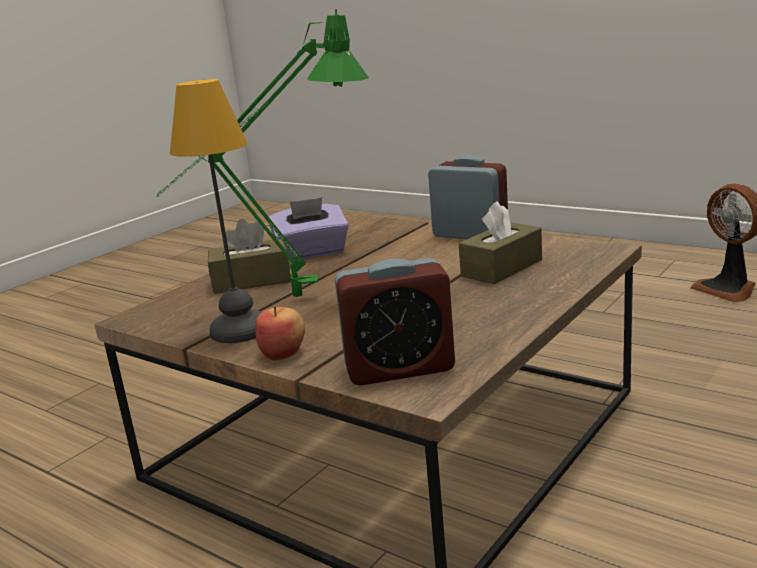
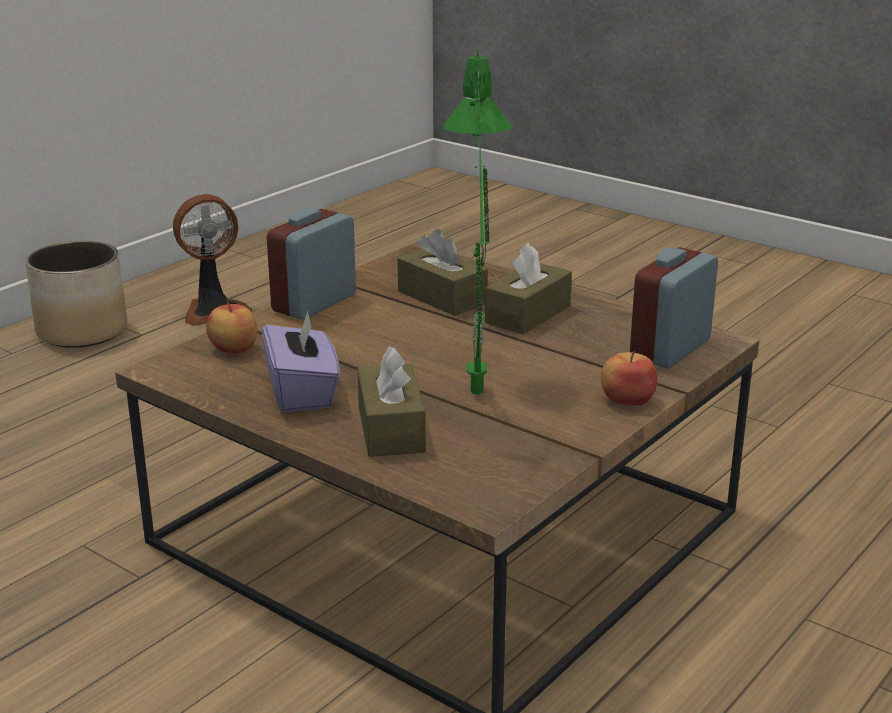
camera: 90 degrees left, 5 degrees up
(241, 330) = (559, 425): table lamp -> none
(381, 228) = (233, 349): none -> apple
(399, 368) = (670, 349): alarm clock -> alarm clock turned 135 degrees counterclockwise
(473, 301) = (528, 314): none -> brown tissue box
(646, 259) = (83, 331): none -> planter

